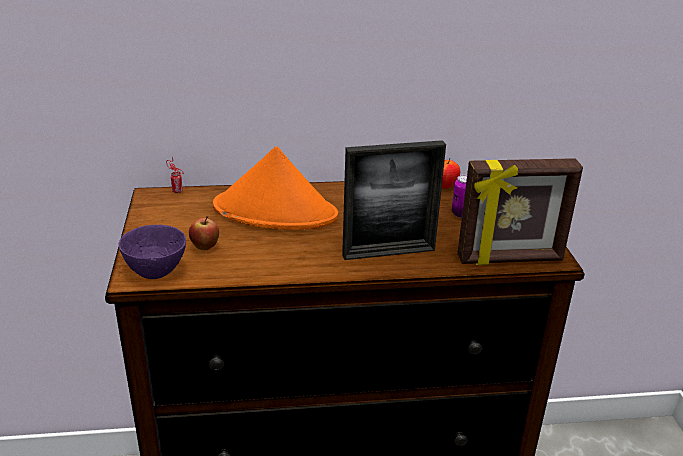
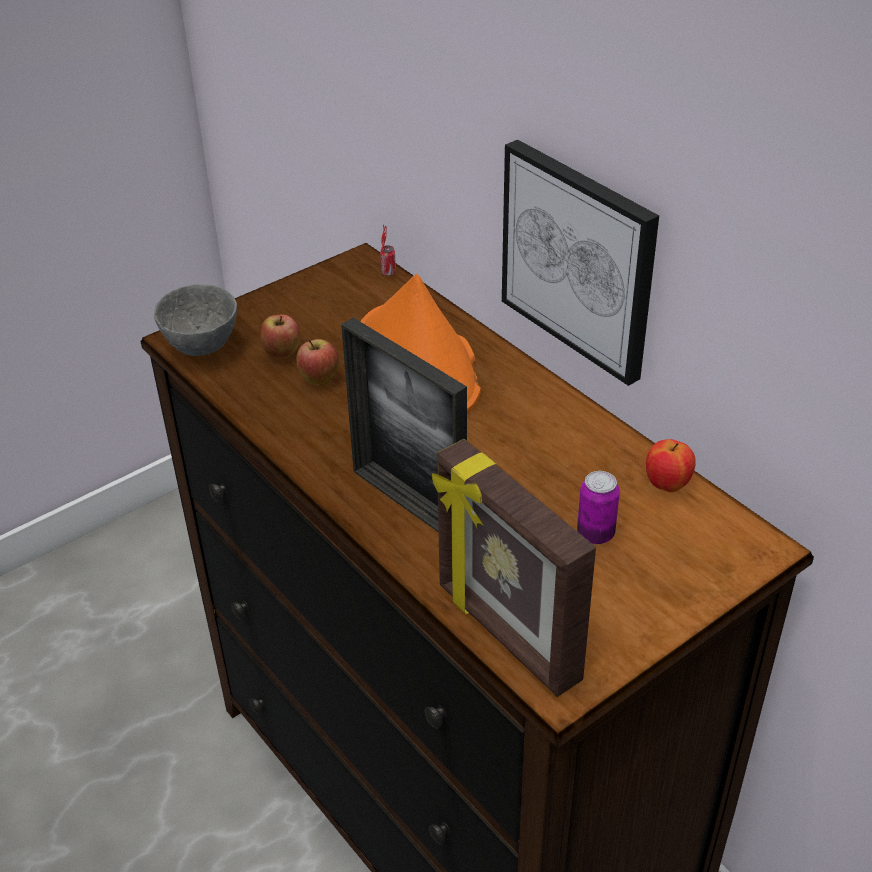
camera: 60 degrees right, 10 degrees up
(156, 272) = (203, 347): purple bowl -> grey bowl
(248, 244) = (319, 380): none -> apple
(334, 104) = (579, 259): none -> picture

